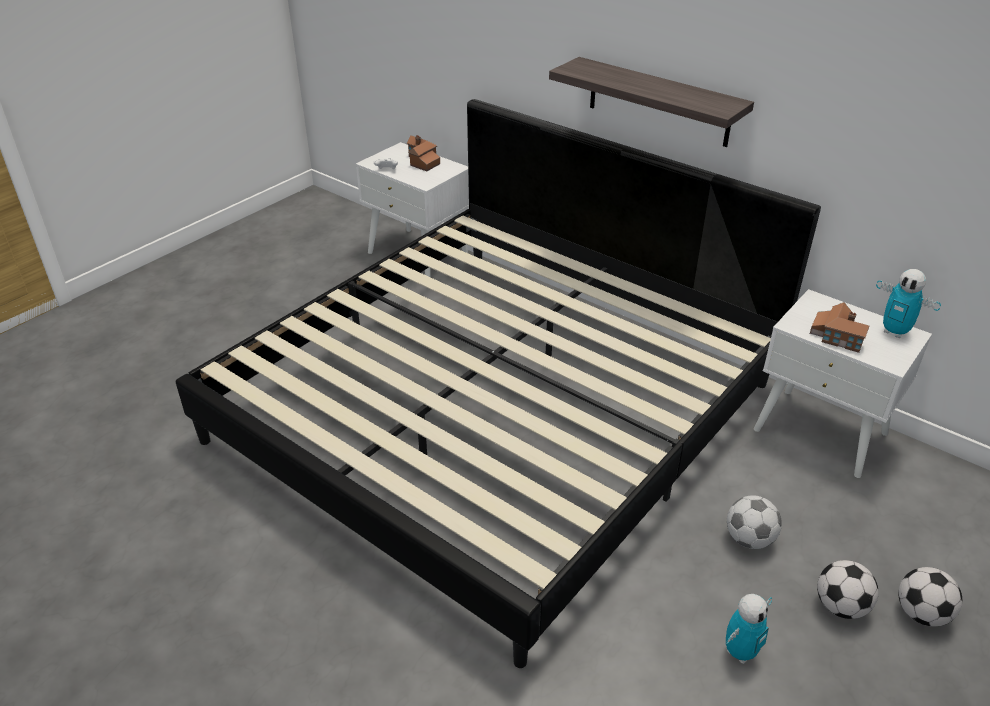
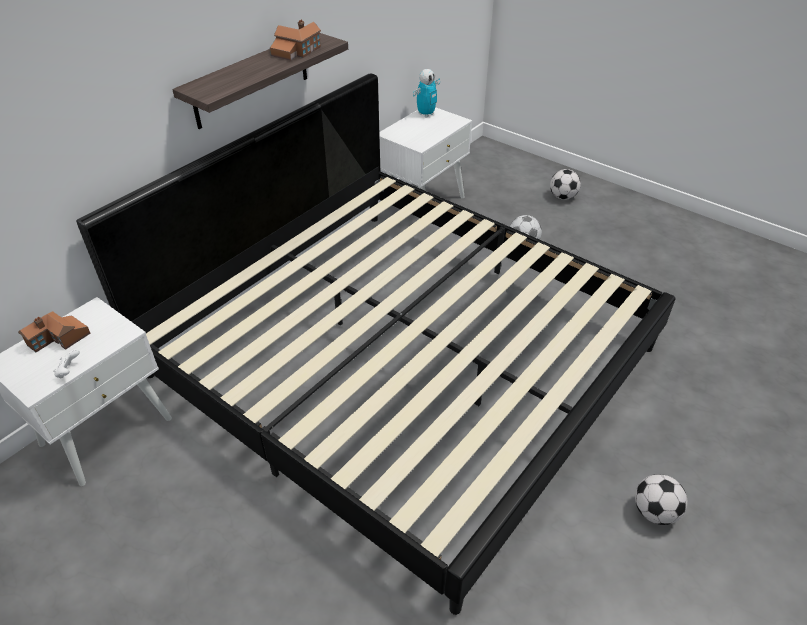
camera: 90 degrees left, 5 degrees up
(740, 652) = (607, 259): toy robot -> none
(836, 336) = (431, 133): toy house -> toy house (296, 51)
(840, 606) = (565, 220): football -> football (654, 512)

